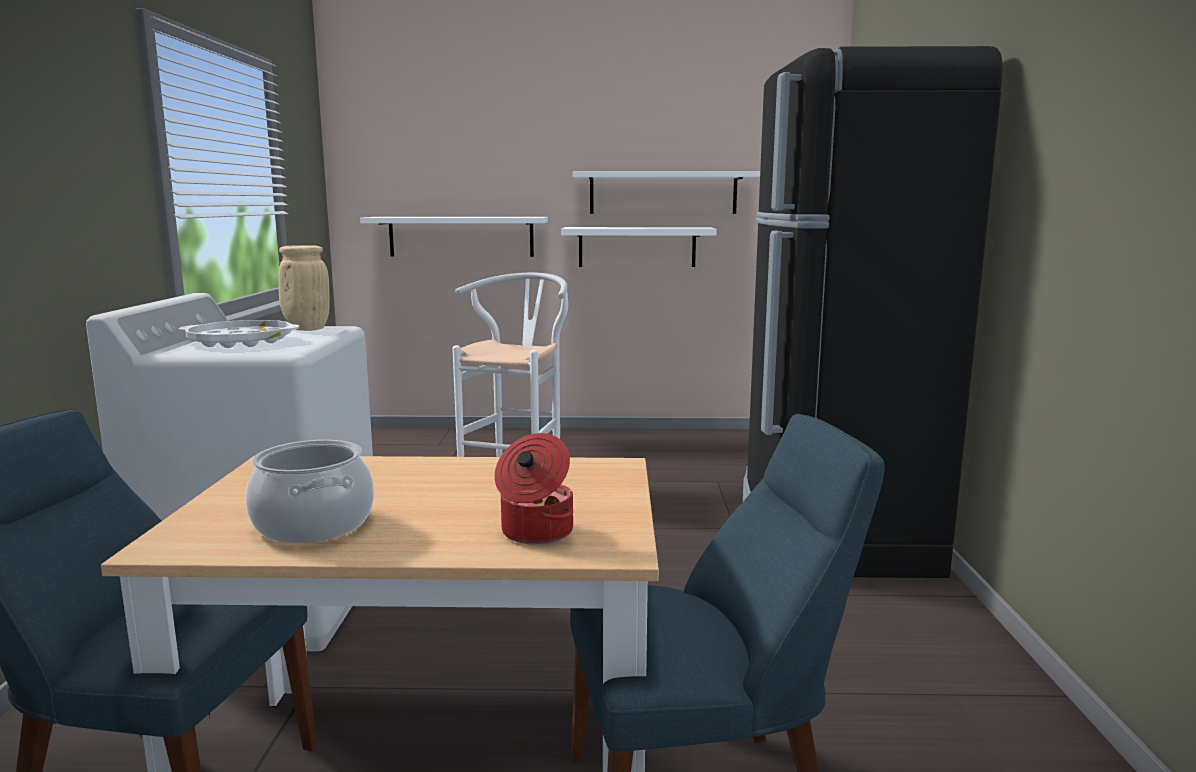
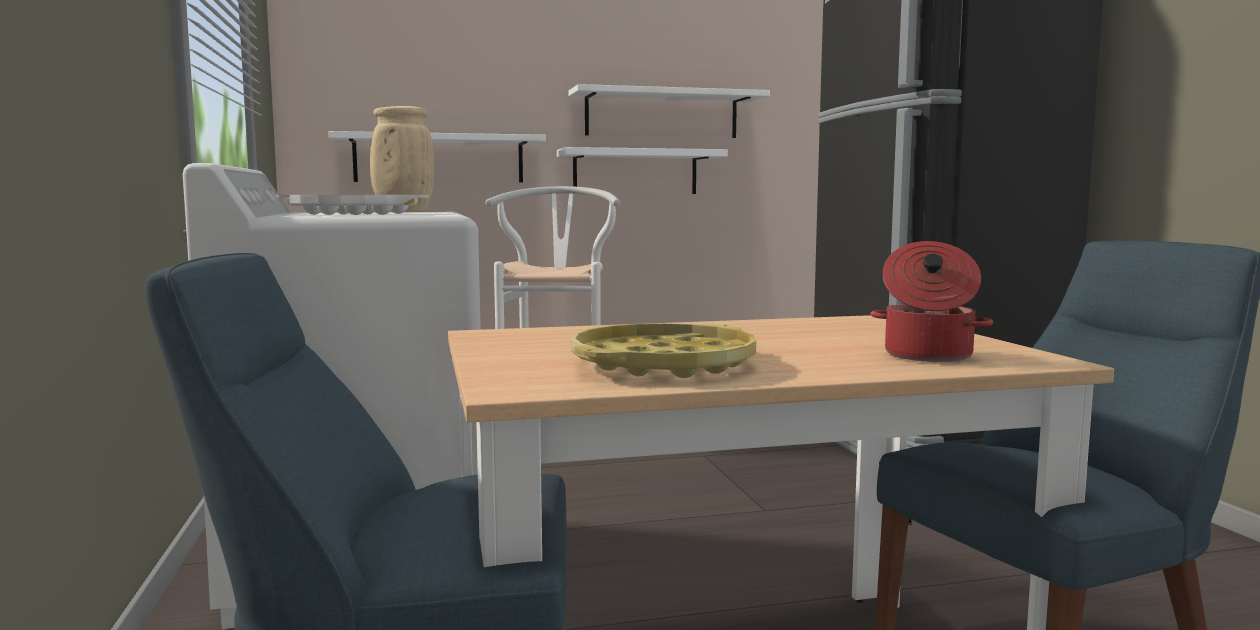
camera: 15 degrees left, 5 degrees down
(312, 524) = (662, 365): cooking pot -> yellow tray

